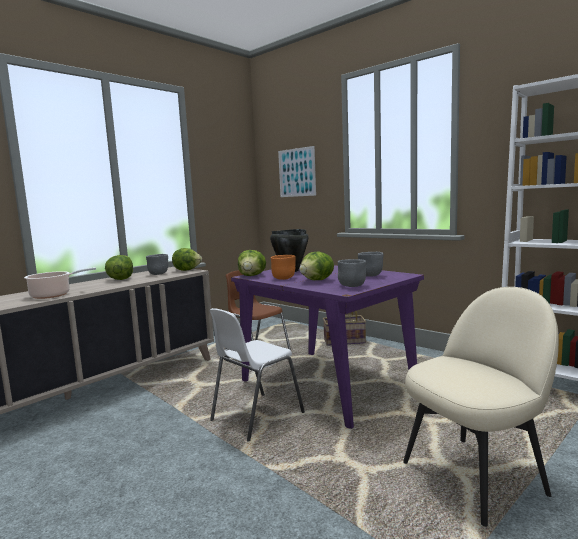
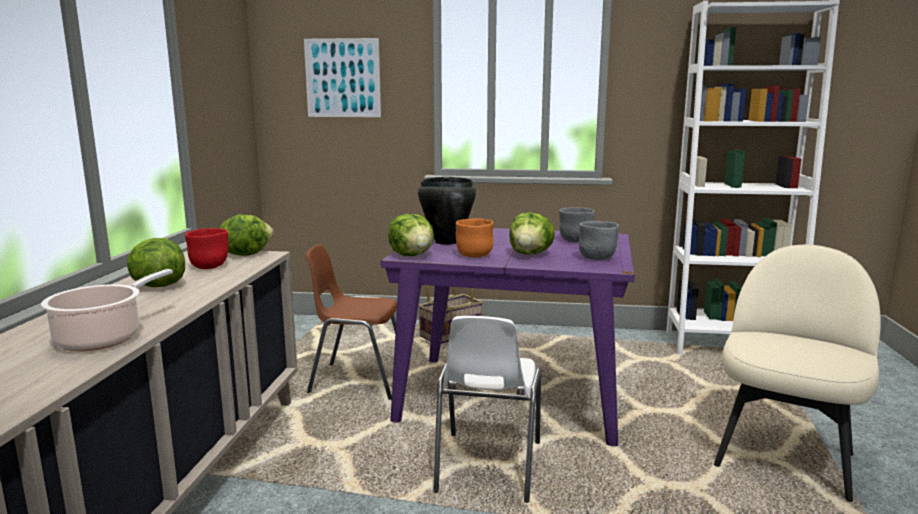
camera: 35 degrees left, 5 degrees up
(159, 274) = (210, 266): grey bowl -> red bowl

